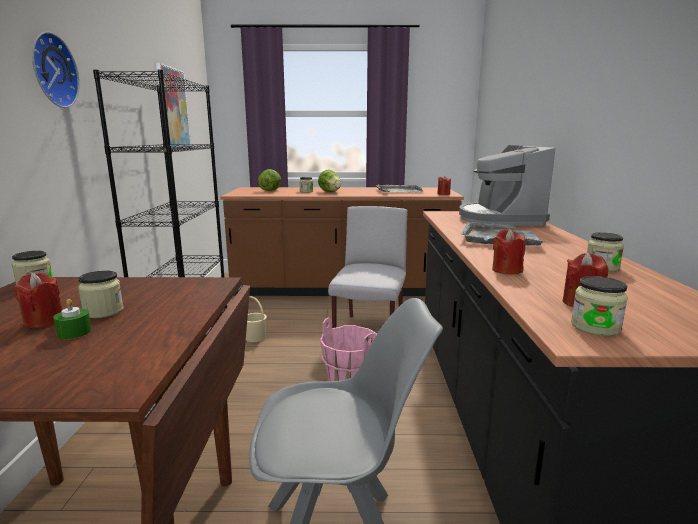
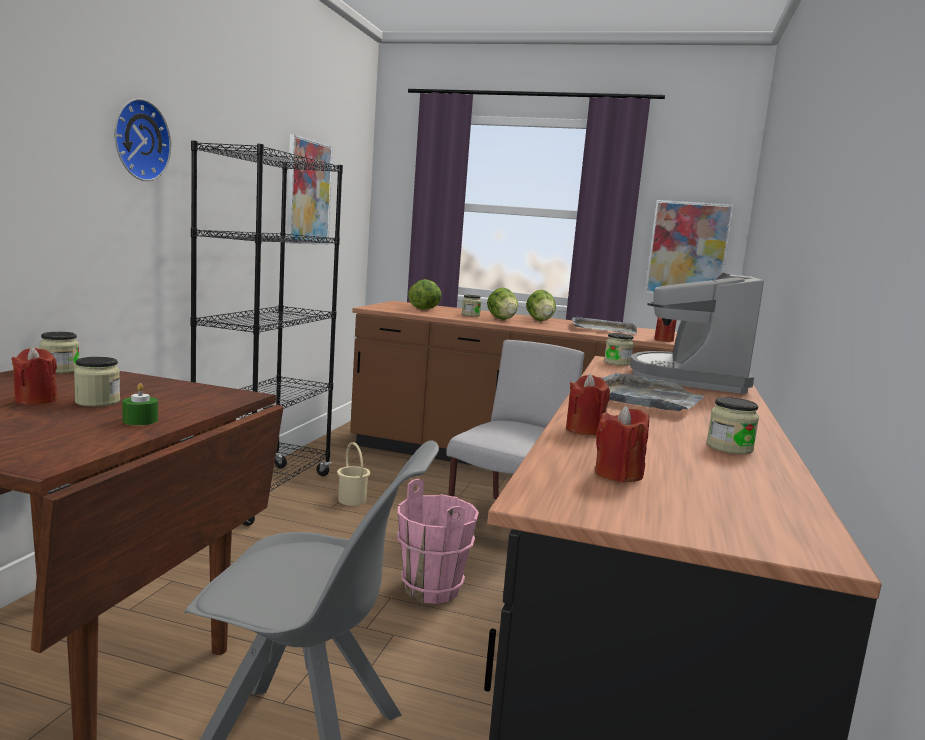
camera: 15 degrees right, 5 degrees down
(74, 332) = (52, 414): green candle -> green candle (140, 421)
(354, 190) = (540, 321): none -> lettuce
(440, 132) = (688, 250): none -> picture
(595, 327) = (588, 497): jar -> jar (617, 363)

